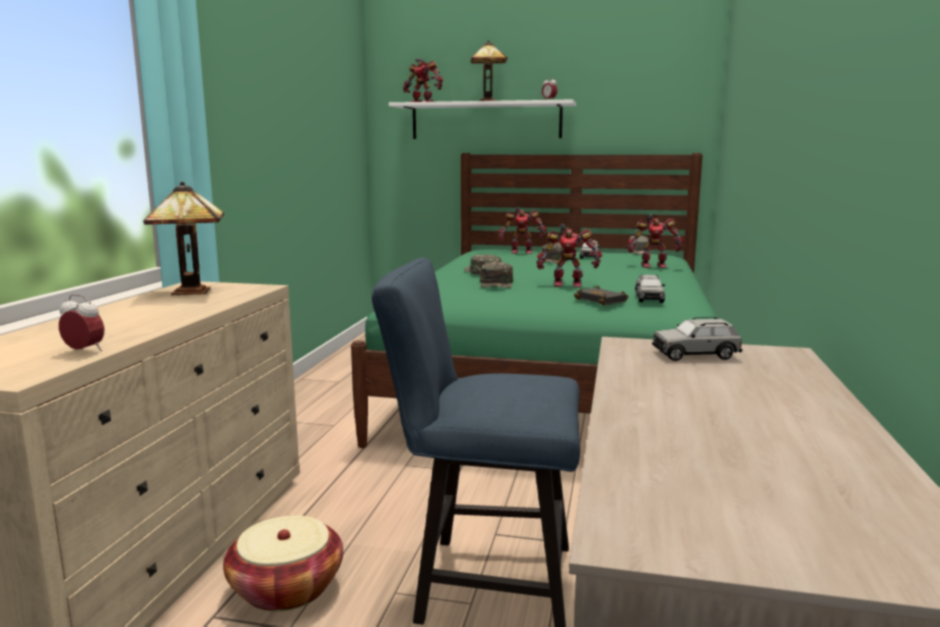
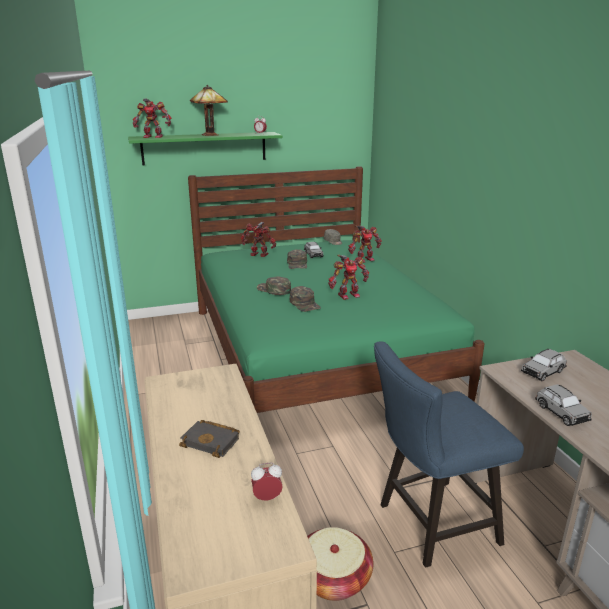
camera: 30 degrees left, 10 degrees up
(194, 291) = (185, 392): table lamp -> none
(486, 121) = (204, 148): white shelf -> green shelf
(521, 252) = (259, 255): toy robot -> toy robot turned 135 degrees counterclockwise
(603, 300) = (391, 310): black book -> black book (212, 441)
(649, 298) = (412, 302): grey toy car -> grey toy car (561, 413)

